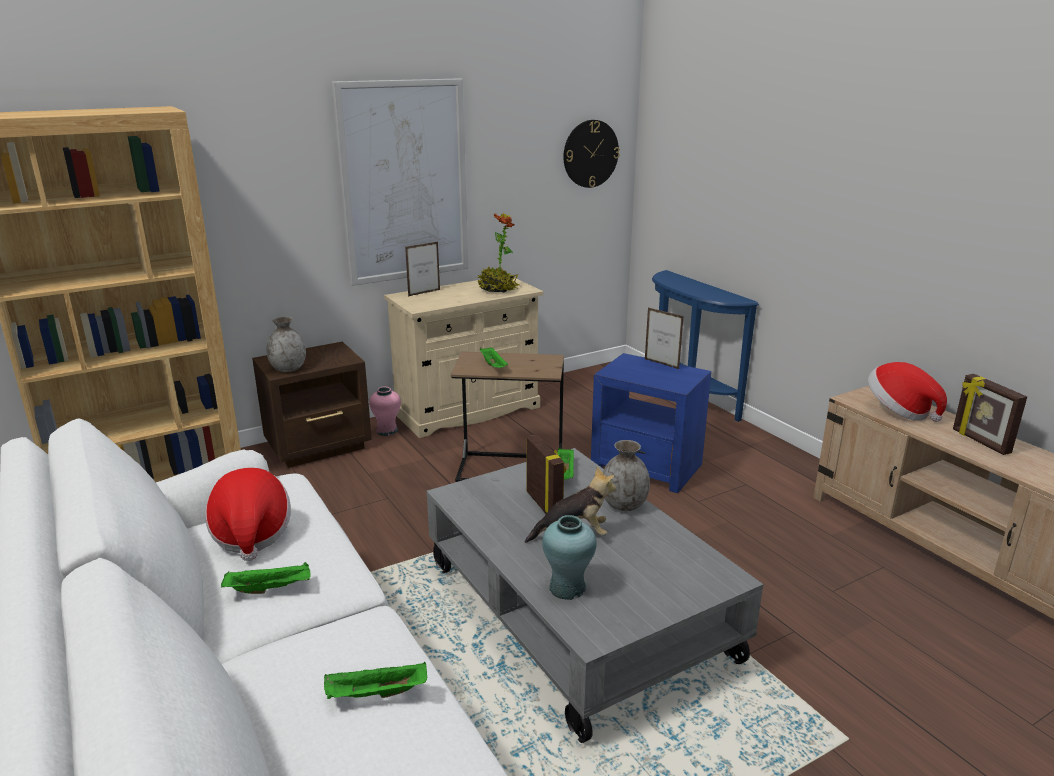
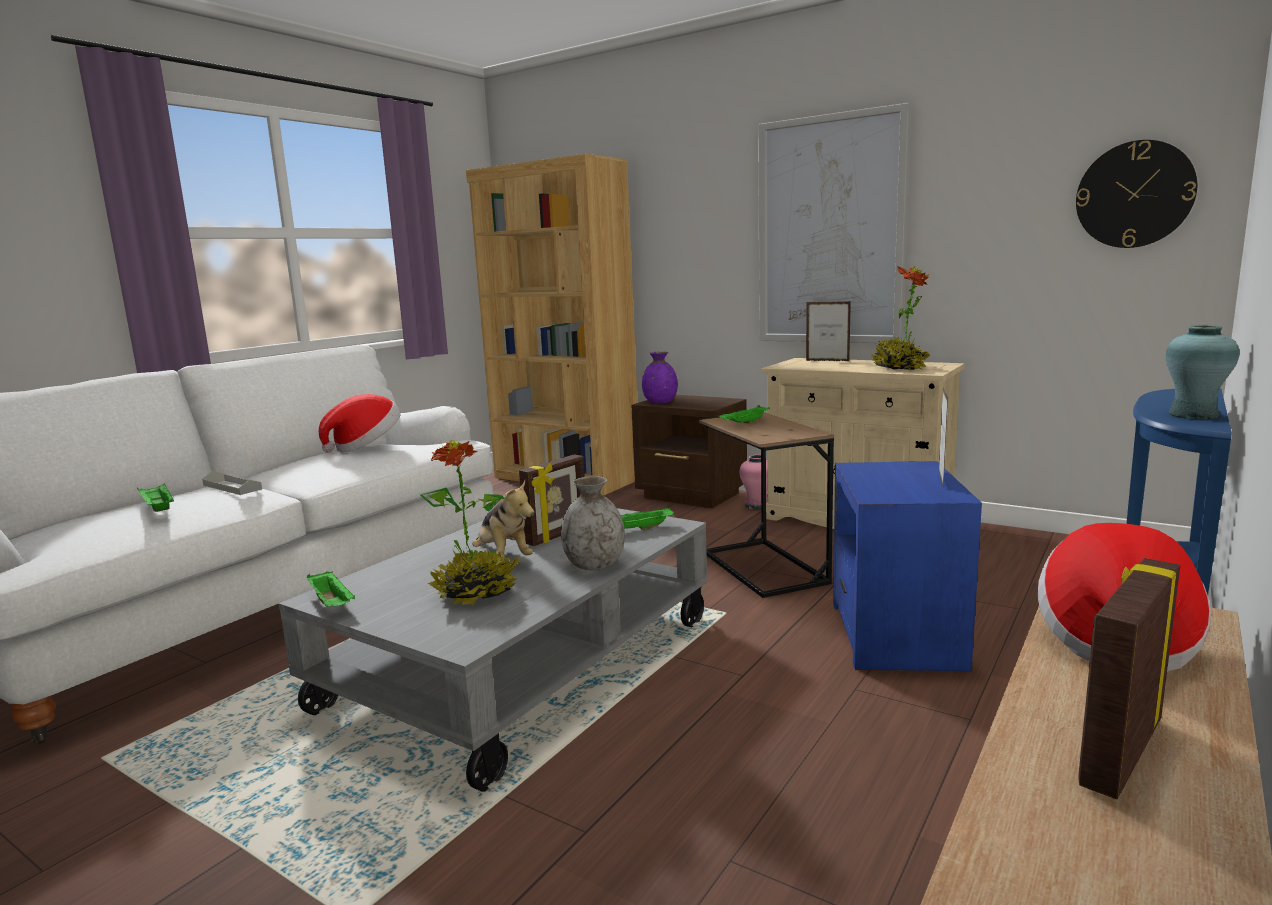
camera: 65 degrees right, 10 degrees down
(270, 588) = (295, 465): green tray -> green tray (332, 604)
(288, 369) = (660, 402): grey vase -> purple vase
(329, 638) = (232, 487): none -> grey tray
(567, 587) = (404, 573): turquoise vase -> turquoise vase (1194, 415)
(641, 560) = (476, 593): none -> potted plant

